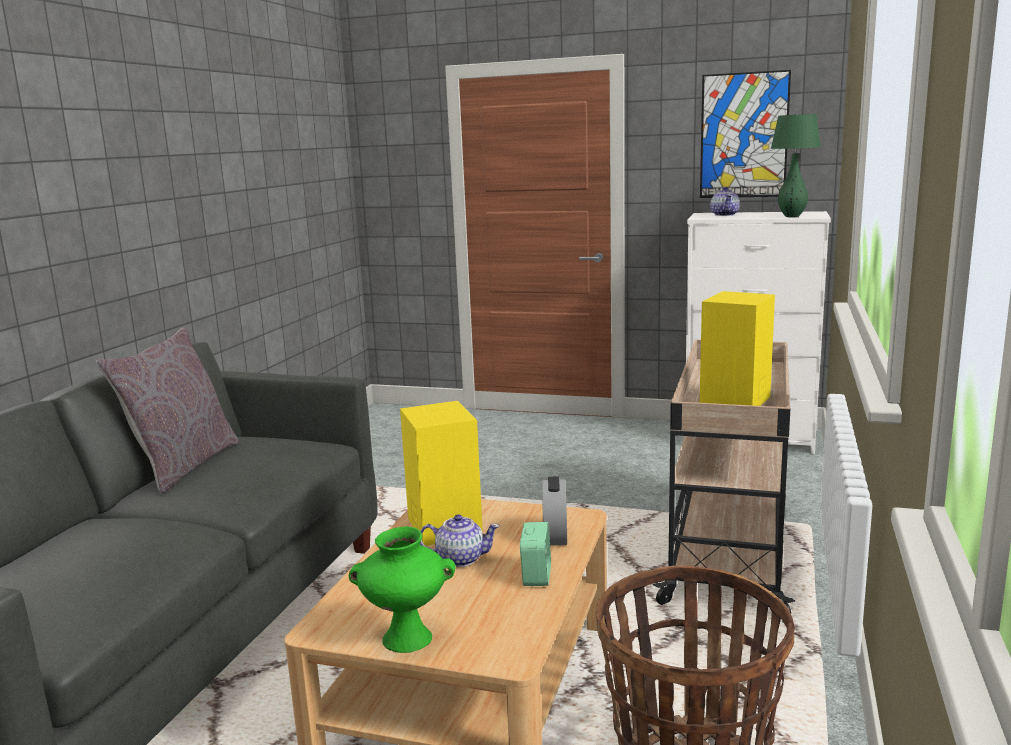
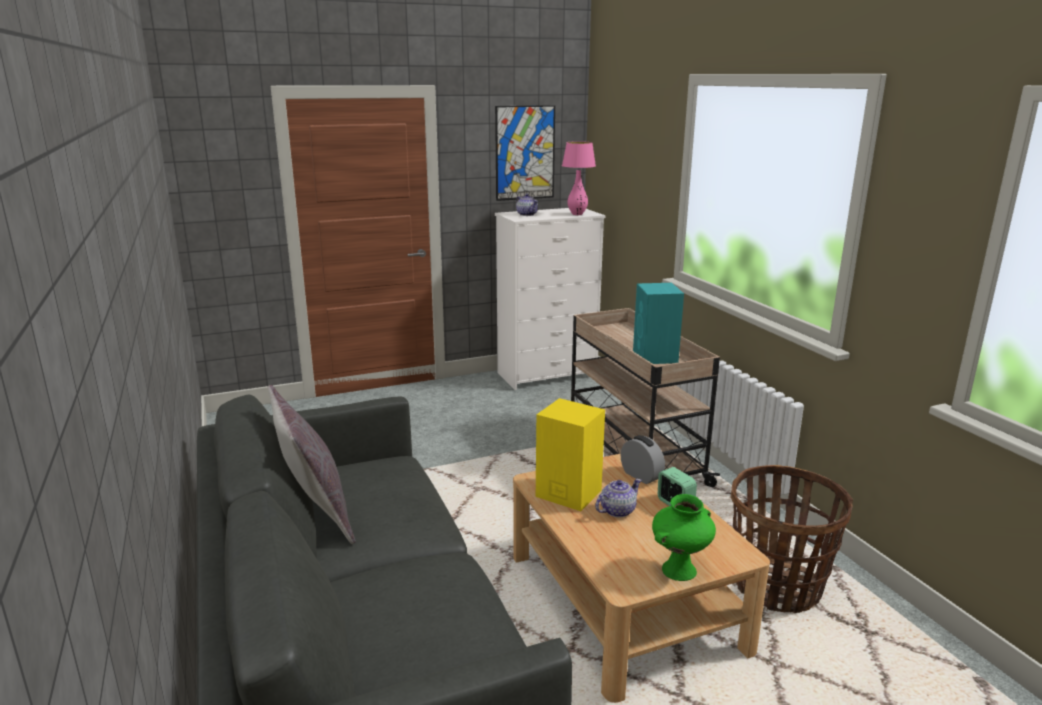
camera: 40 degrees left, 5 degrees up
(734, 401) = (655, 357): yellow speaker -> turquoise speaker
(792, 216) = (577, 214): green table lamp -> pink table lamp

